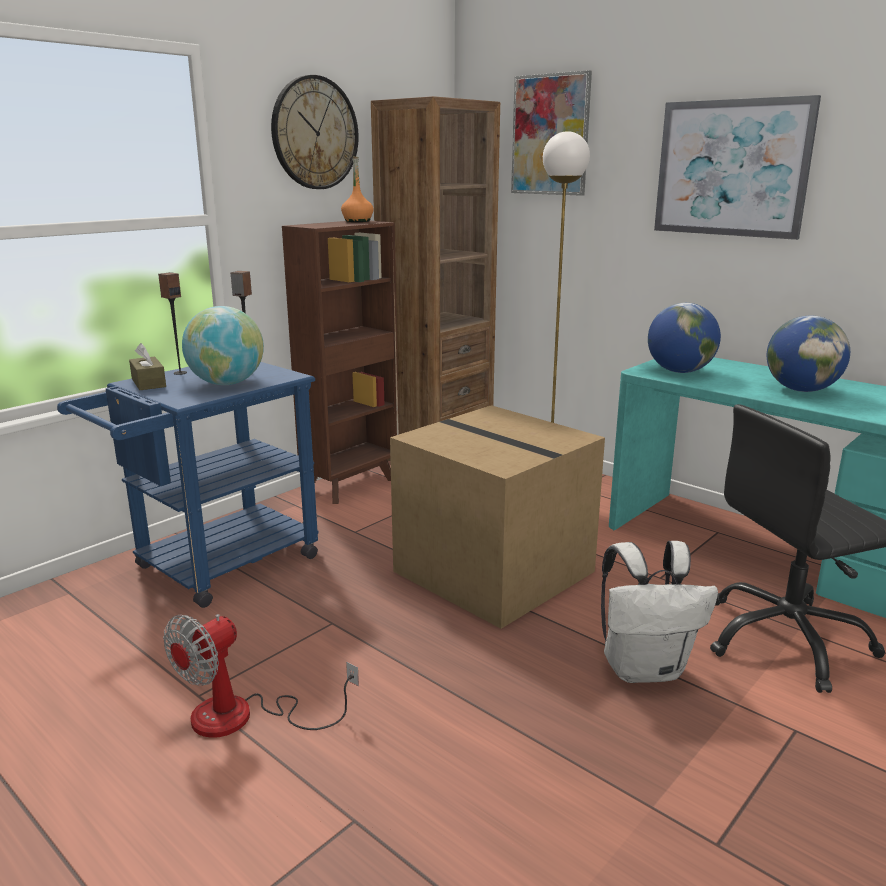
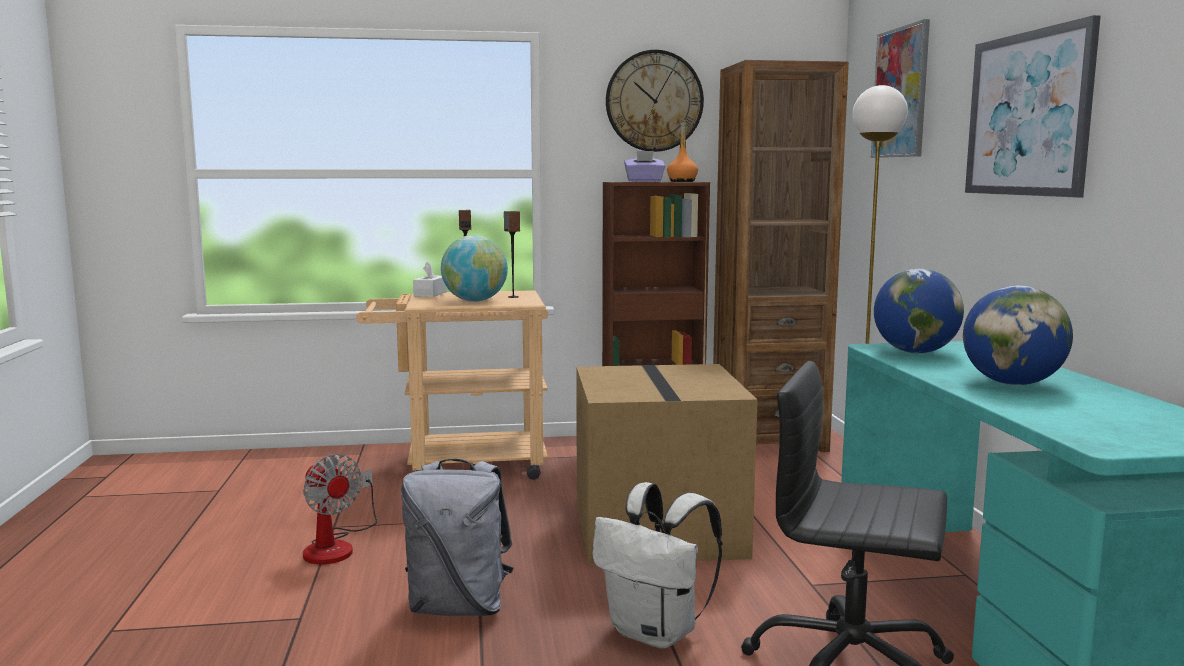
camera: 40 degrees right, 10 degrees down
(148, 383) = (430, 294): brown tissue box -> white tissue box
(214, 567) = (461, 465): blue cart -> beige cart
(243, 717) = (336, 546): fan -> fan turned 120 degrees counterclockwise
(335, 224) = (644, 181): none -> purple tissue box
(475, 723) = (459, 607): none -> grey backpack

